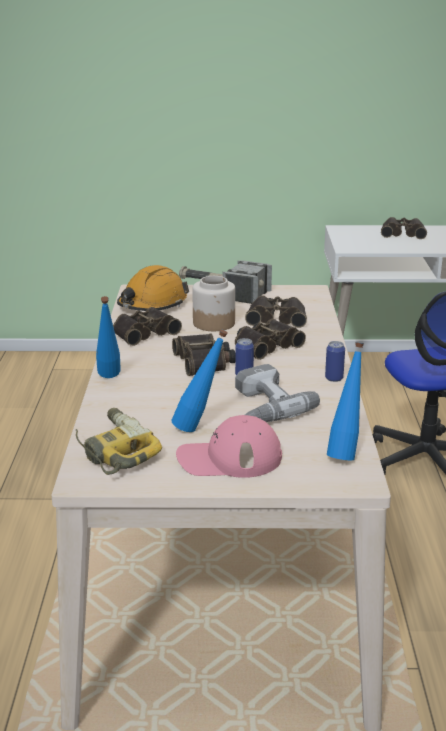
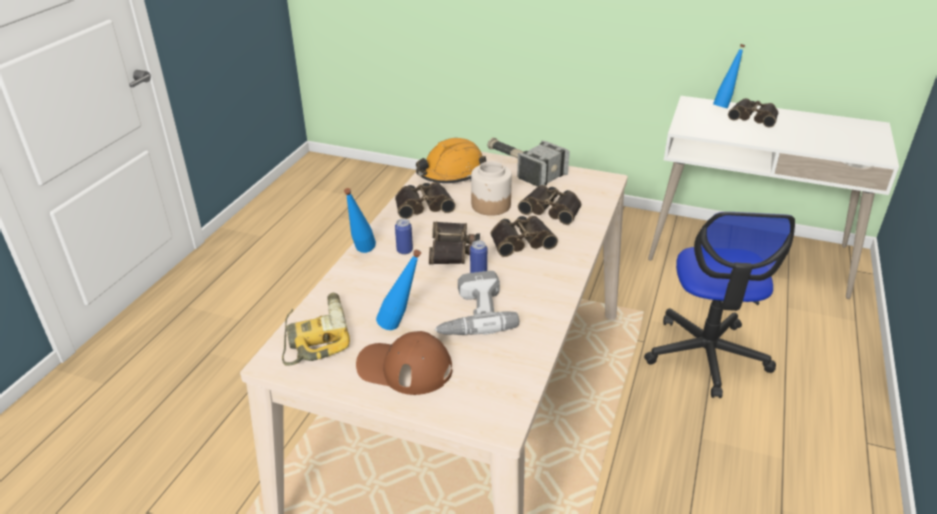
camera: 20 degrees right, 10 degrees up
(229, 458) = (404, 368): pink cap -> brown cap
(334, 378) = (558, 294): can -> can (404, 250)
(345, 453) = (510, 387): blue bottle -> blue bottle (724, 106)

